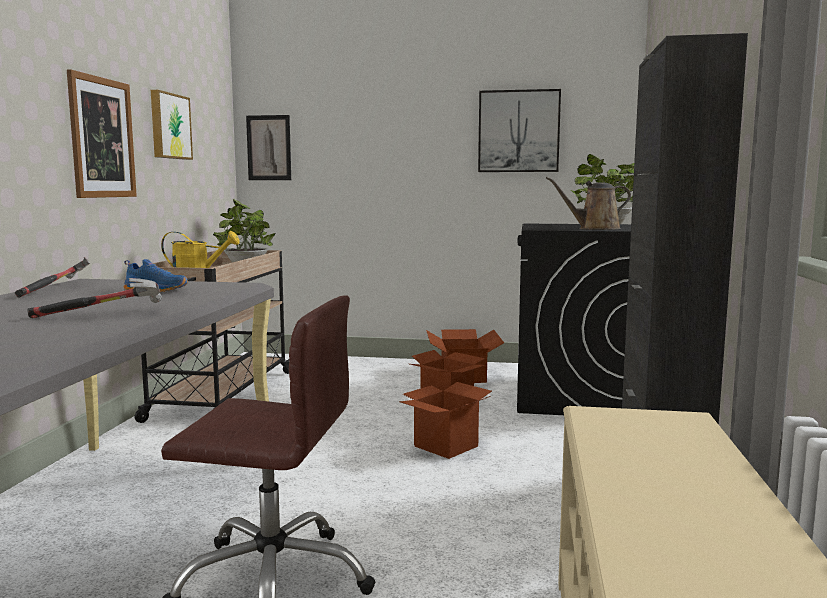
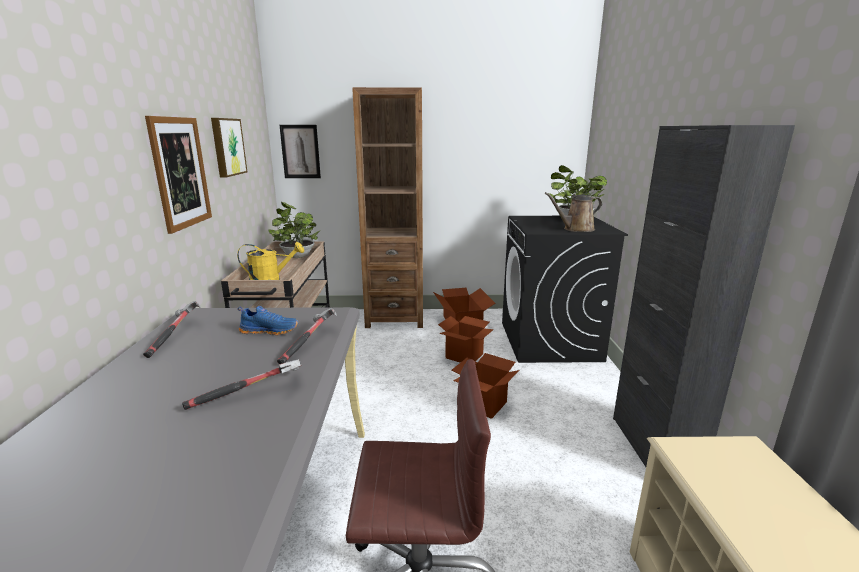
camera: 10 degrees left, 10 degrees up
(191, 296) = (310, 343): none -> hammer
(375, 365) = (395, 318): none -> brown bookcase
(518, 131) = (500, 140): picture -> none

